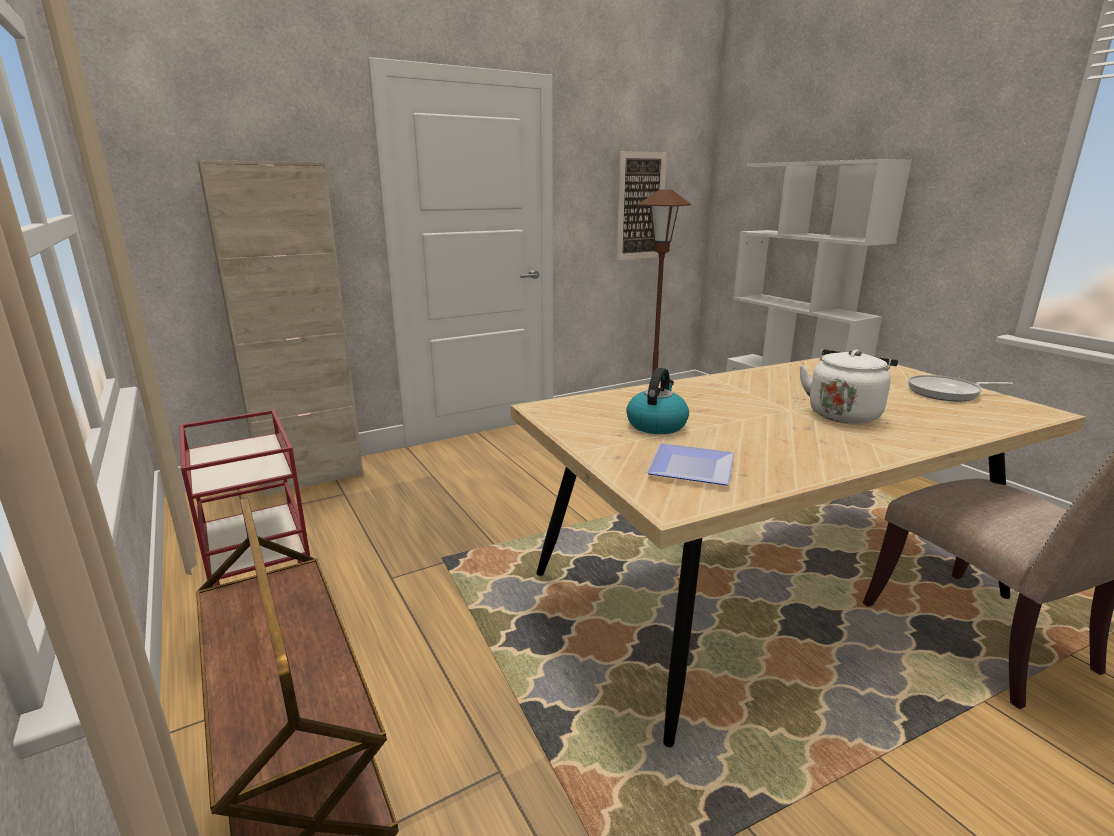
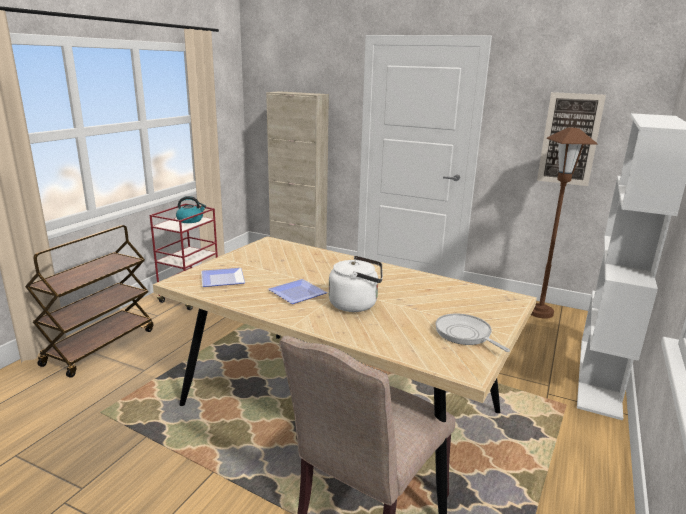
camera: 55 degrees right, 0 degrees up
(656, 425) = (274, 265): kettle -> kettle (190, 220)
(787, 435) = (295, 293): none -> plate

